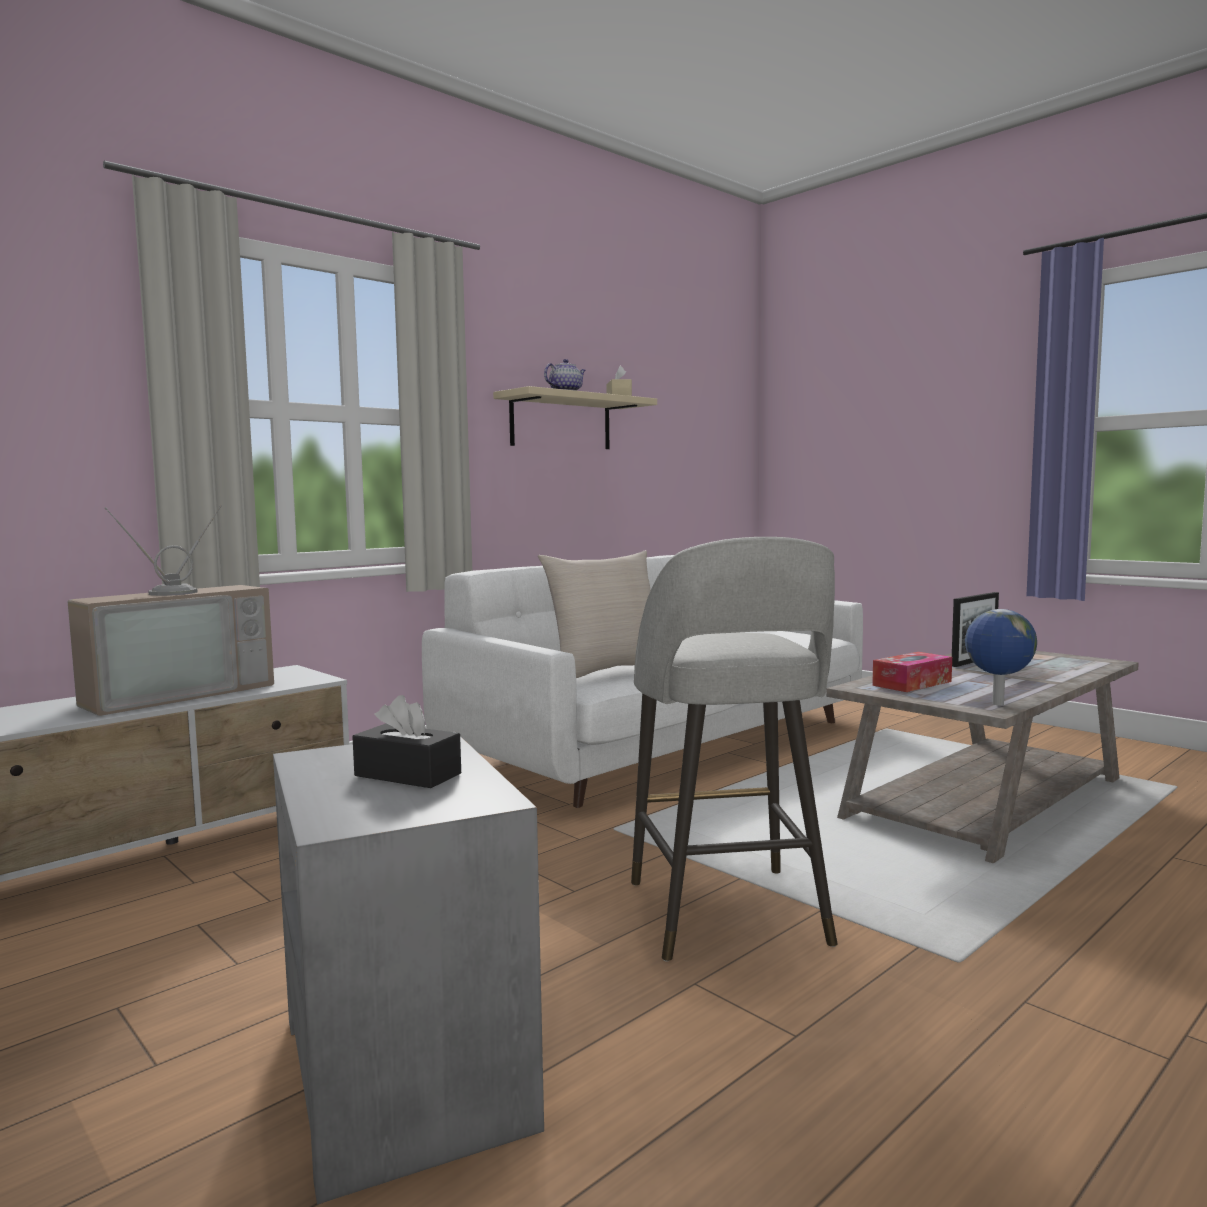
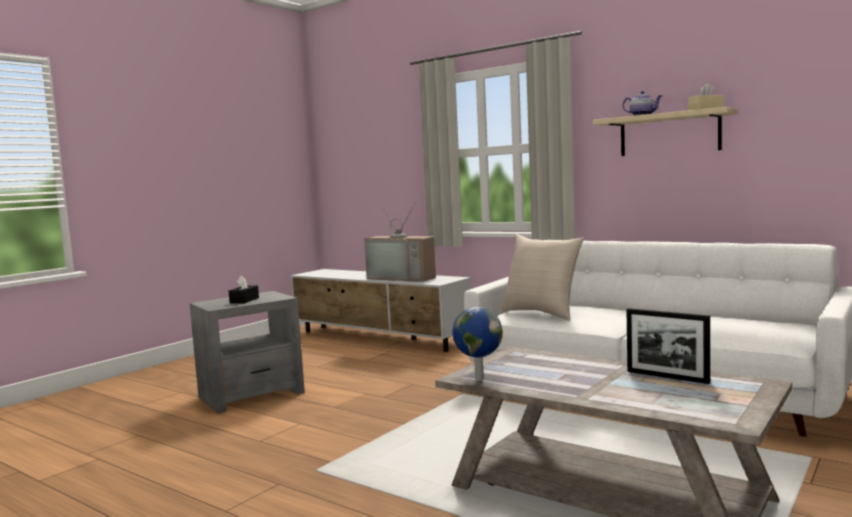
camera: 80 degrees right, 0 degrees up
(728, 916) = (362, 424): grey stool -> none
(912, 683) = (539, 361): tissue box -> none

